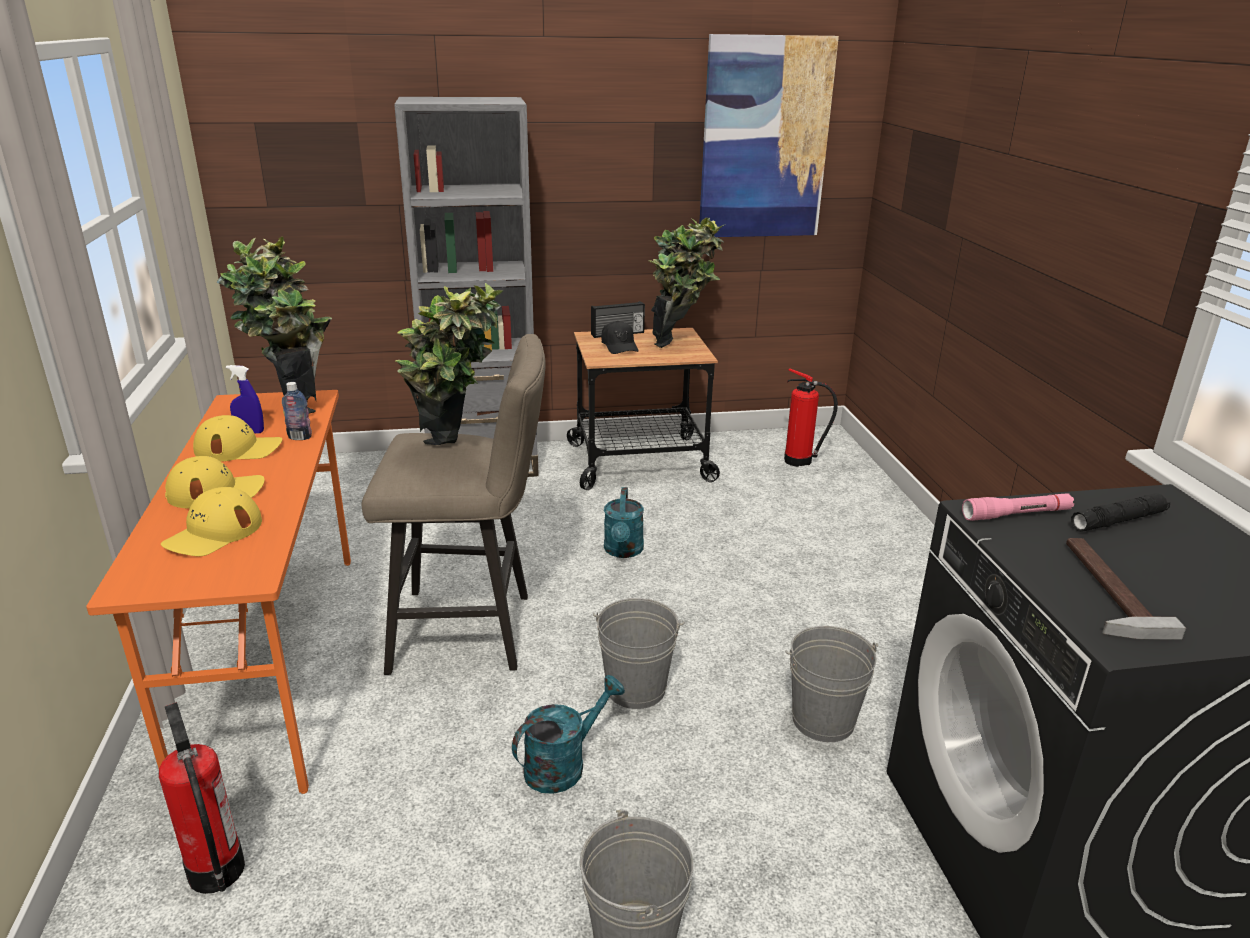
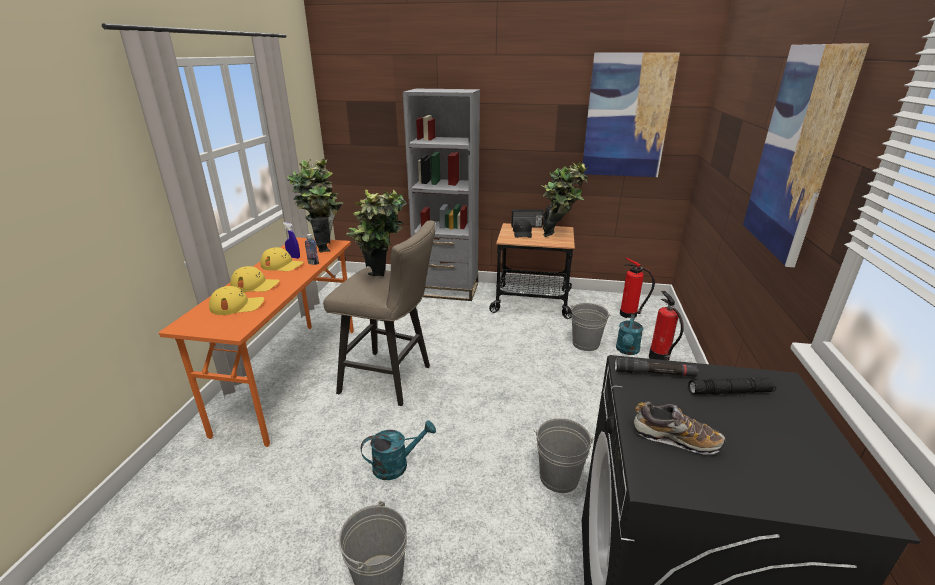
camera: 20 degrees right, 0 degrees up
(213, 533) = (237, 305): yellow cap -> yellow cap turned 150 degrees counterclockwise
(216, 871) = (208, 475): fire extinguisher -> fire extinguisher (658, 358)
(623, 551) = (495, 351): turquoise watering can -> turquoise watering can (627, 351)
(636, 689) = (459, 431): grey bucket -> grey bucket (585, 343)
(1016, 515) = (654, 374): pink flashlight -> black flashlight
(1081, 187) = (797, 153): none -> picture
(1101, 589) = (674, 439): hammer -> shoe

